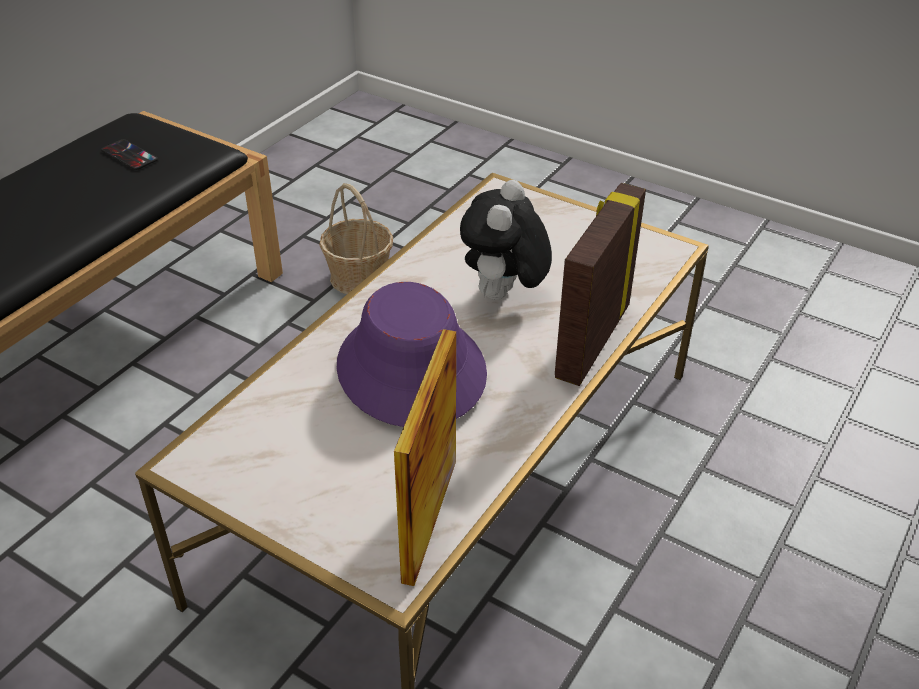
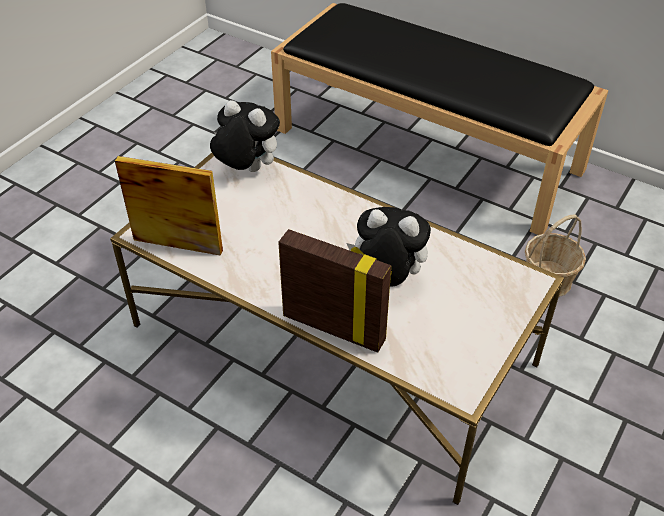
camera: 90 degrees right, 5 degrees up
(129, 155) = (522, 87): phone -> none
(239, 441) = (246, 169): none -> plush toy
(410, 370) = (304, 234): purple hat -> none

